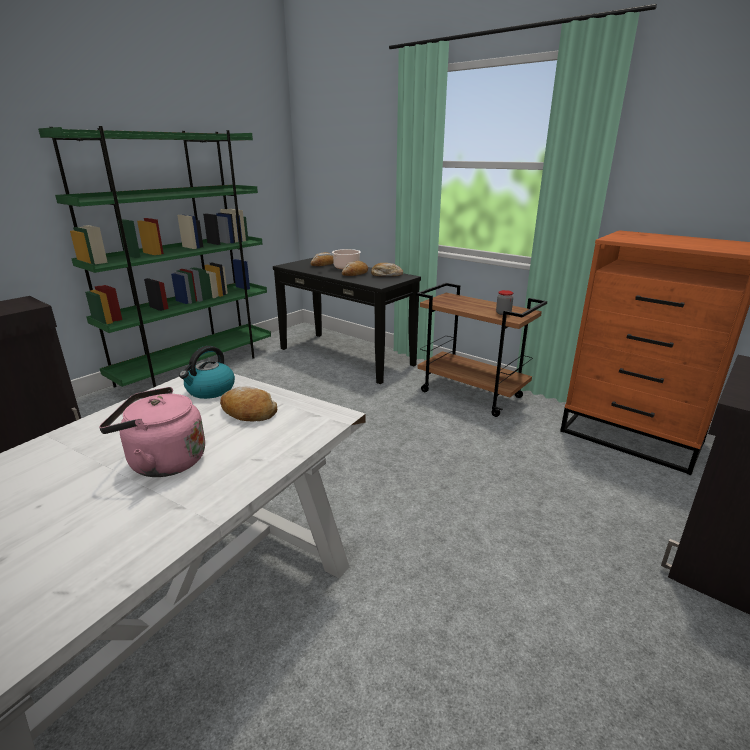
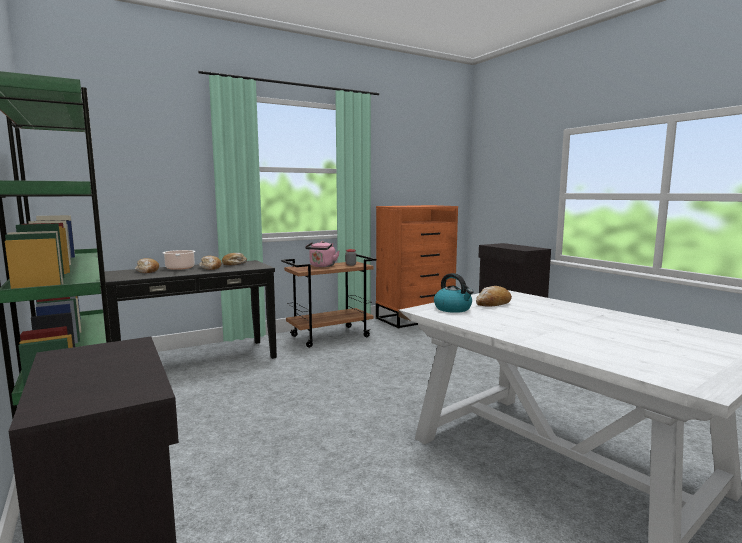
camera: 70 degrees left, 15 degrees down
(162, 462) = (557, 317): pink kettle -> pink kettle (322, 266)

